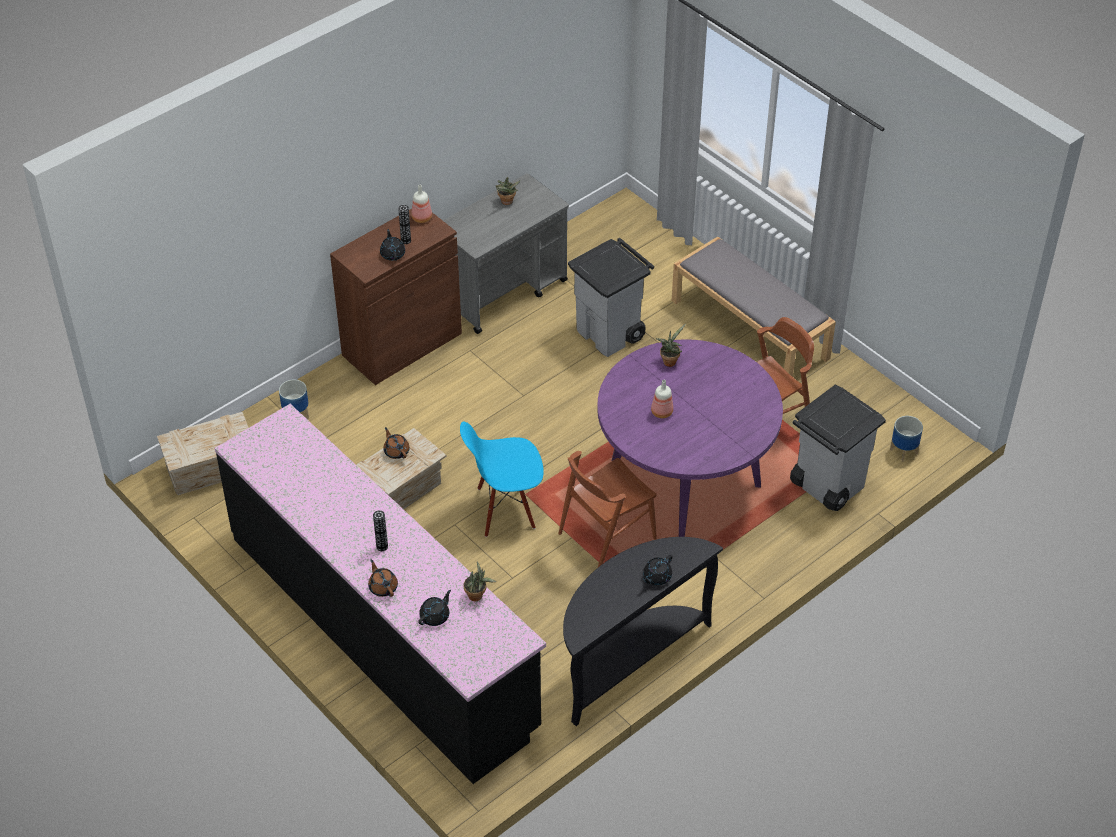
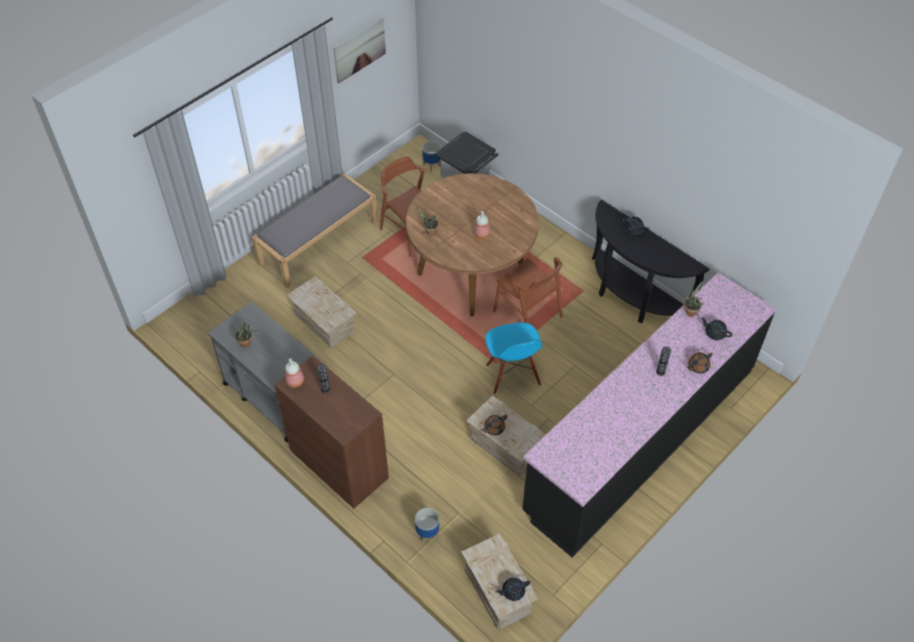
camera: 95 degrees left, 5 degrees up
(392, 254) = (343, 397): black teapot -> black teapot (512, 591)
(610, 334) = (324, 323): grey trash can -> crate
(684, 481) = (471, 274): purple dining table -> brown dining table
(924, 222) = (359, 50): none -> picture

